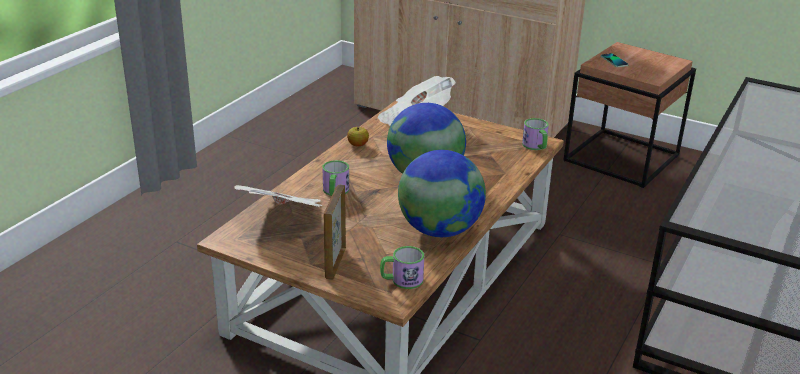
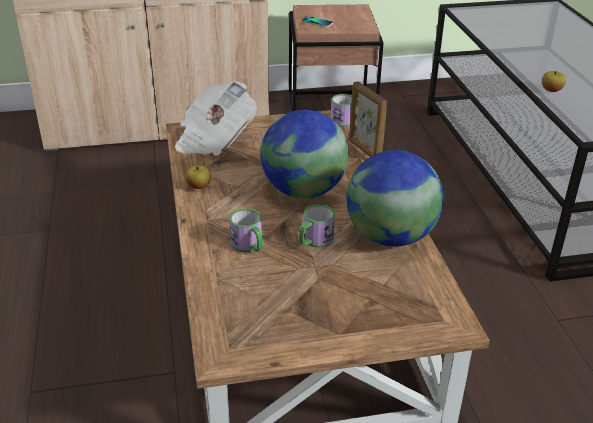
camera: 40 degrees left, 5 degrees up
(284, 216) = (240, 298): newspaper -> none
(335, 263) = (358, 320): picture frame -> picture frame (364, 150)
(401, 280) = (433, 302): mug -> mug (314, 241)
(720, 176) = (551, 90): none -> apple

